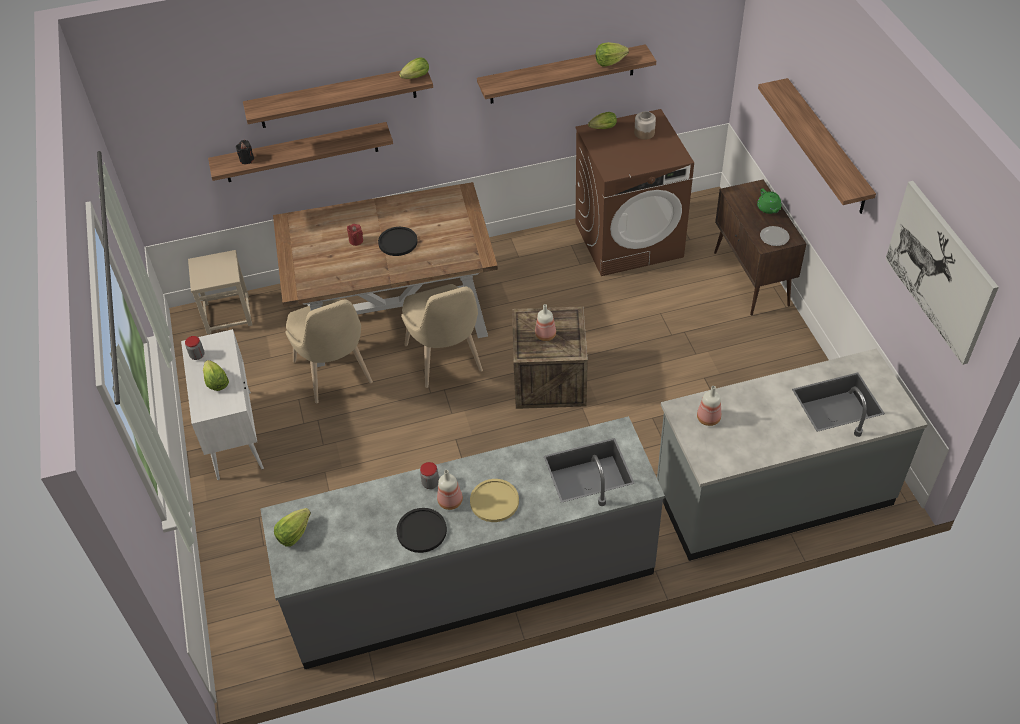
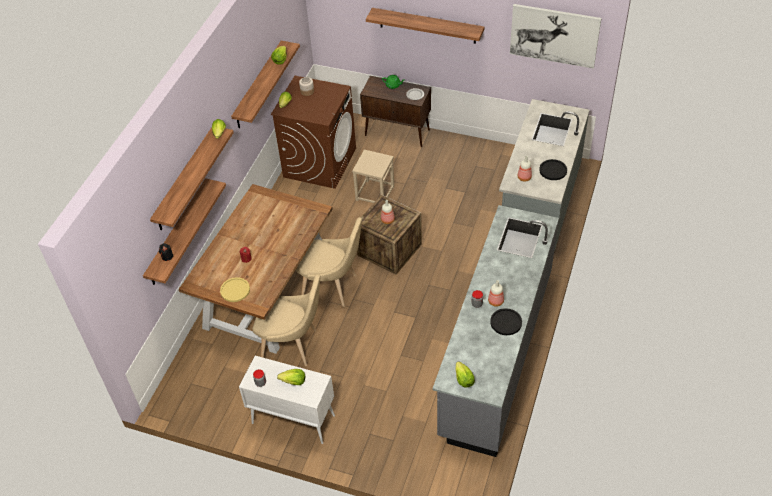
camera: 55 degrees left, 0 degrees up
(228, 314) = (183, 379): beige stool -> beige stool (374, 193)
(398, 242) = (268, 240): black plate -> black plate (553, 170)
(494, 501) = (510, 283): yellow plate -> yellow plate (235, 290)

